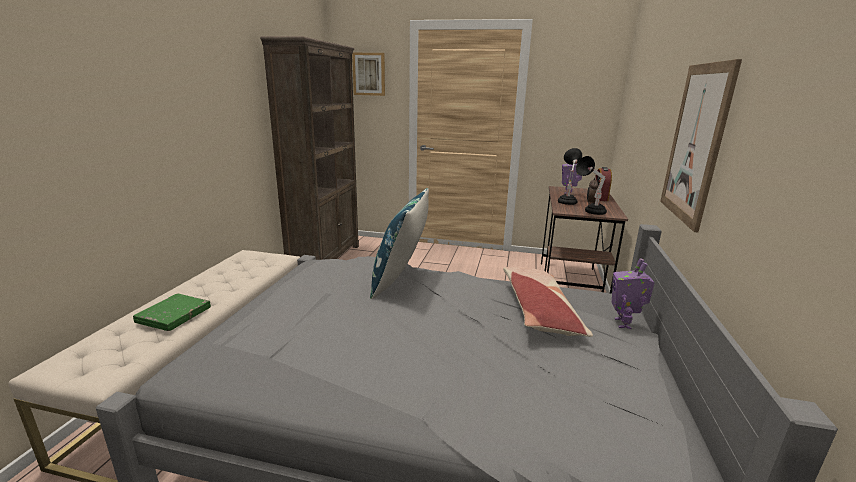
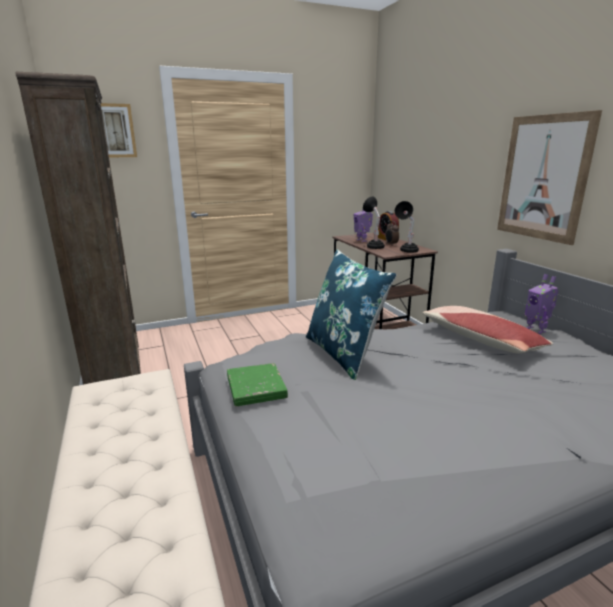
camera: 35 degrees left, 0 degrees up
(174, 315) = (137, 504): green book -> green book (256, 388)

